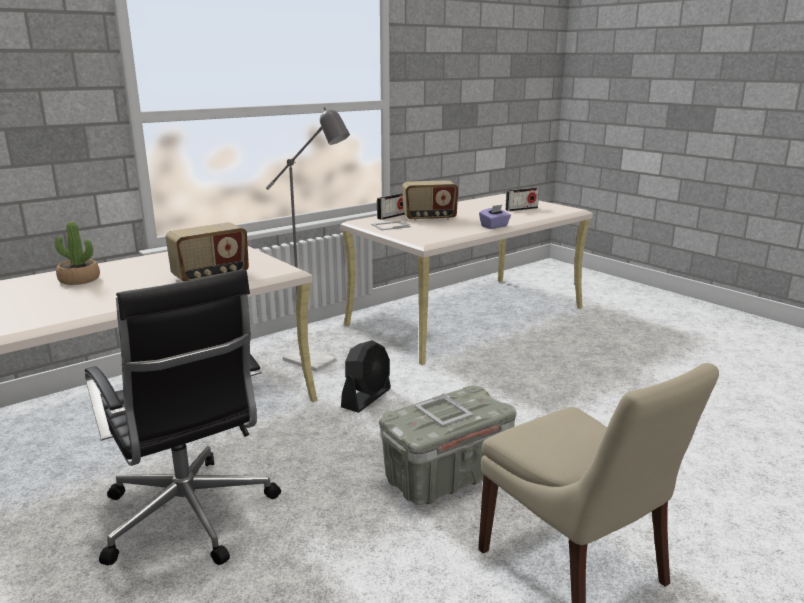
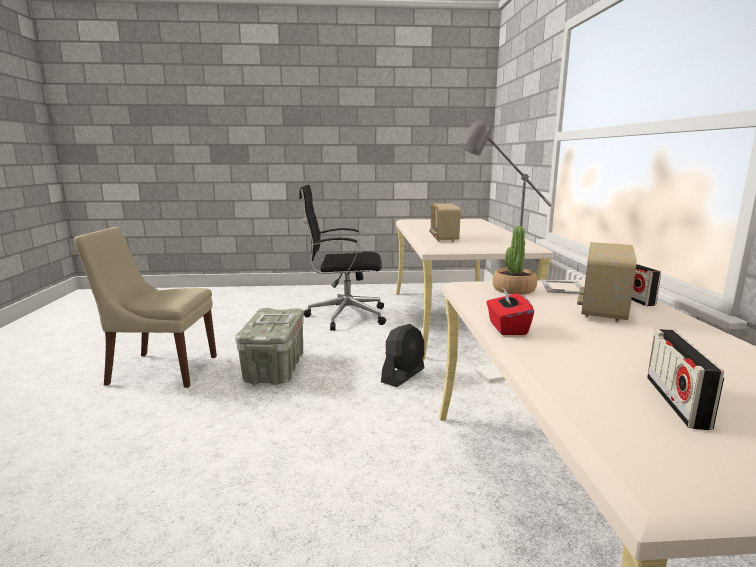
camera: 125 degrees right, 5 degrees down
(79, 280) = (472, 227): potted plant -> potted plant (513, 289)
(366, 398) = (403, 375): black fan -> black fan turned 120 degrees counterclockwise
(494, 226) = (507, 328): purple tissue box -> red tissue box

